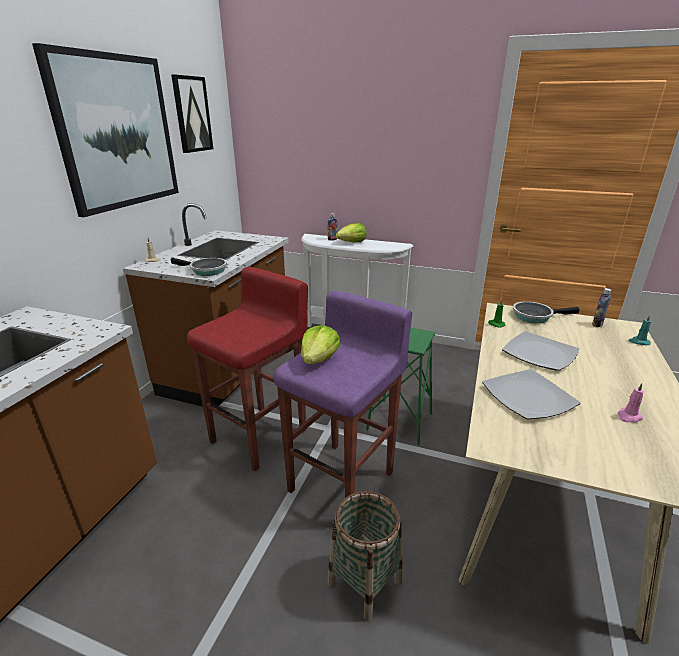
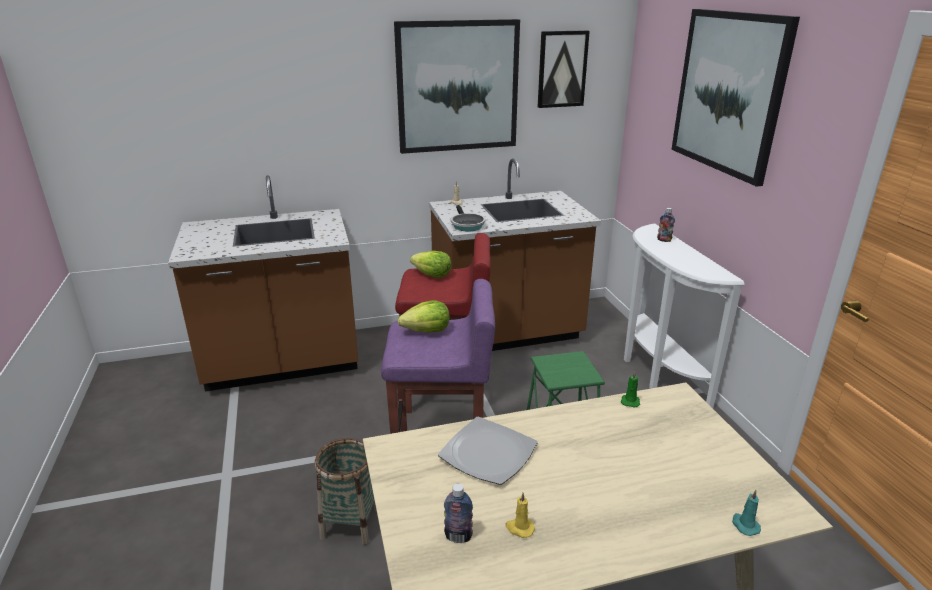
camera: 55 degrees right, 0 degrees up
(352, 242) = (675, 251): lettuce -> lettuce (432, 275)
(360, 115) = (729, 93): none -> picture
(535, 316) = (697, 424): frying pan -> none
(538, 353) = (593, 444): plate -> none
(597, 324) = (751, 480): bottle -> bottle (458, 537)
(628, 416) = (519, 528): pink candle -> yellow candle

